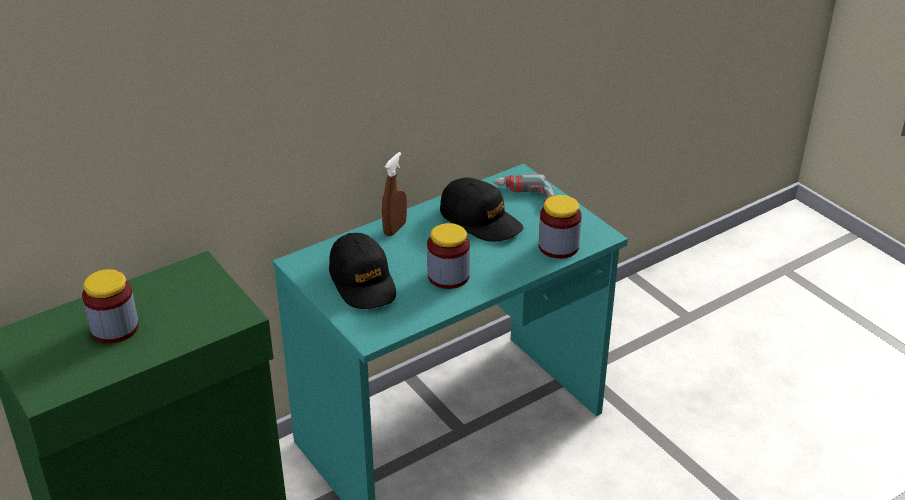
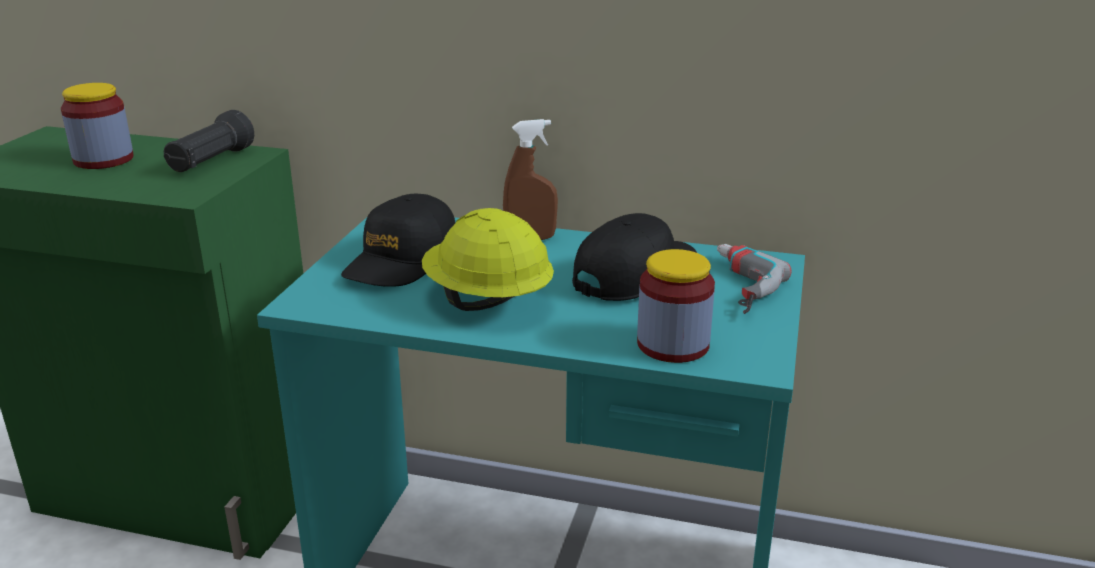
camera: 50 degrees right, 10 degrees down
(189, 287) = (211, 162): none -> black flashlight
(448, 276) = (487, 301): jar -> yellow hard hat
(480, 220) = (635, 275): black cap -> black cap turned 135 degrees counterclockwise

